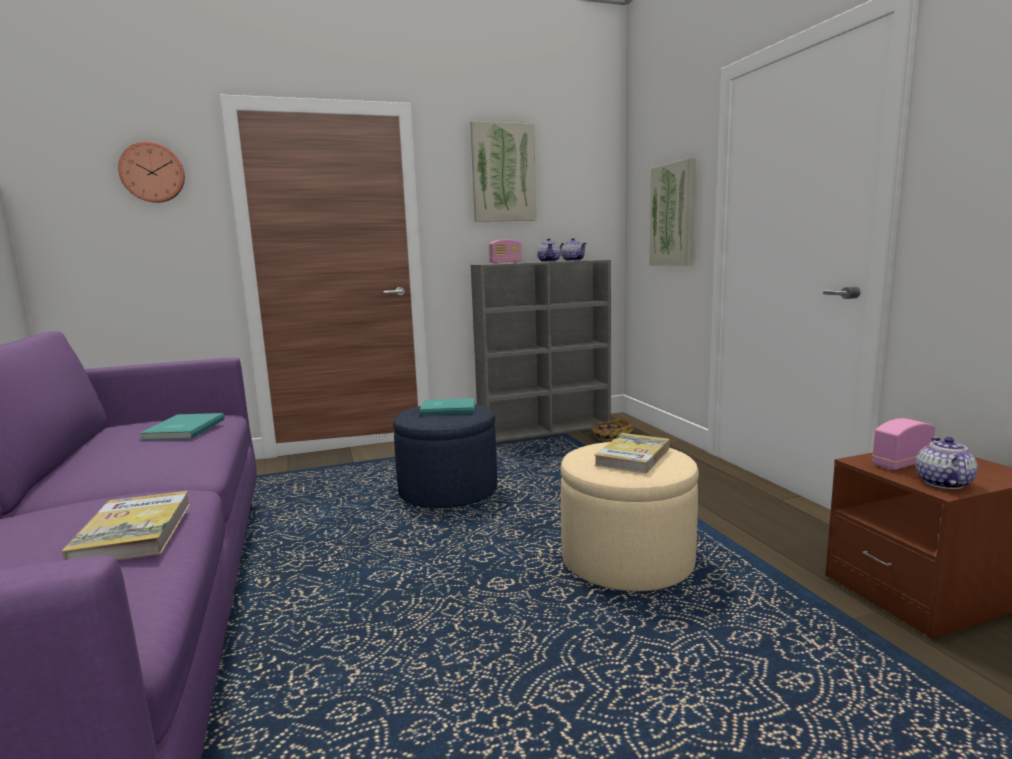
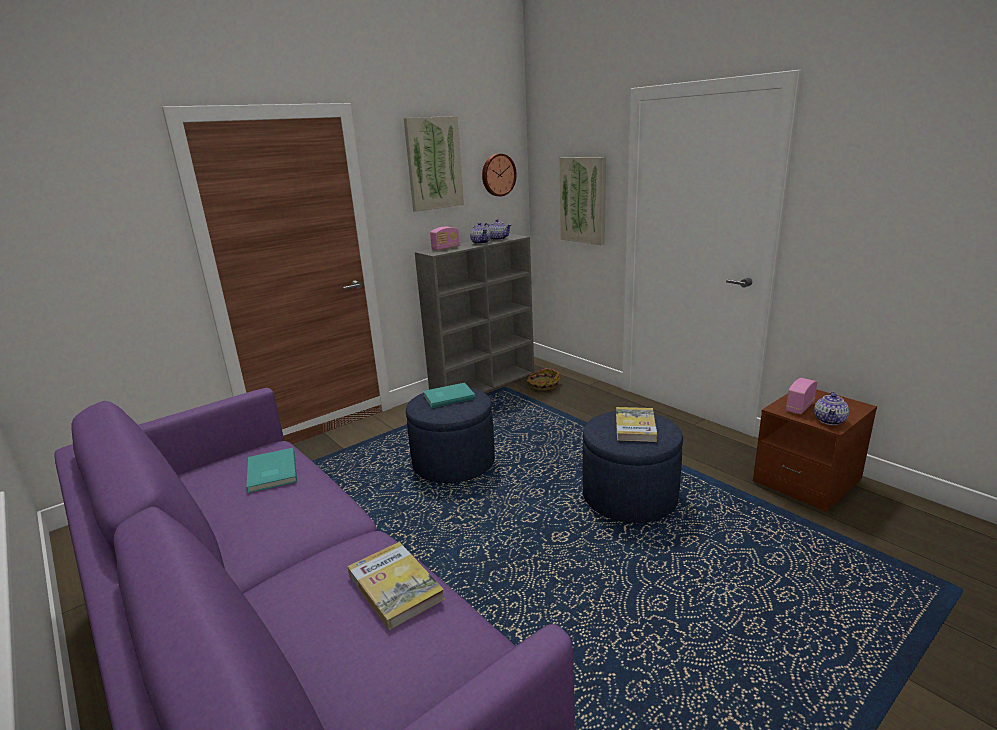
camera: 20 degrees left, 10 degrees up
(153, 173) = (101, 197): wall clock -> wall clock (498, 175)
(627, 560) = (629, 497): beige ottoman -> blue ottoman
(942, 483) = (830, 420): teapot -> teapot turned 150 degrees counterclockwise

